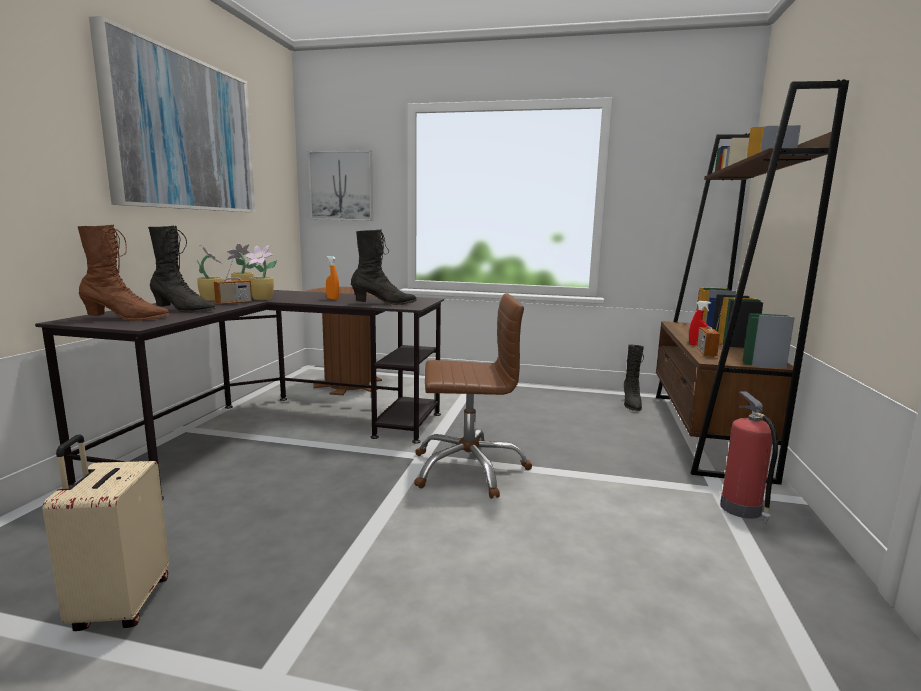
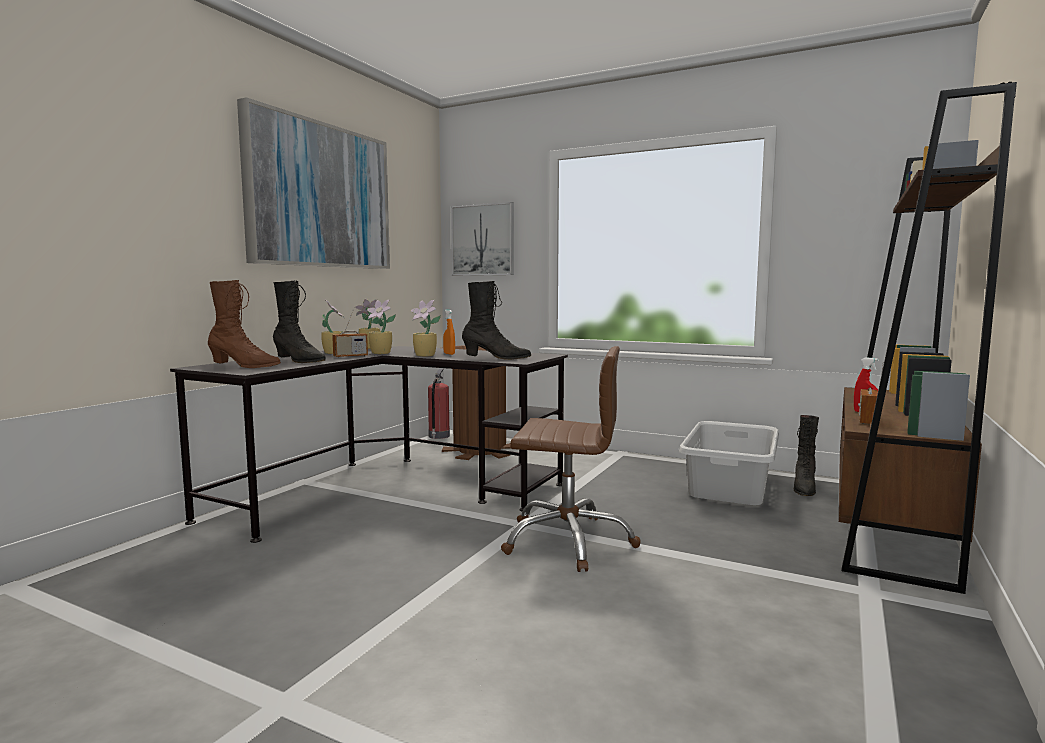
camera: 15 degrees right, 5 degrees down
(120, 605) = (190, 623): beige suitcase -> none
(311, 301) = (425, 355): none -> potted plant
(576, 405) = (730, 485): none -> grey laundry basket
(741, 509) = (889, 616): fire extinguisher -> fire extinguisher (438, 436)

